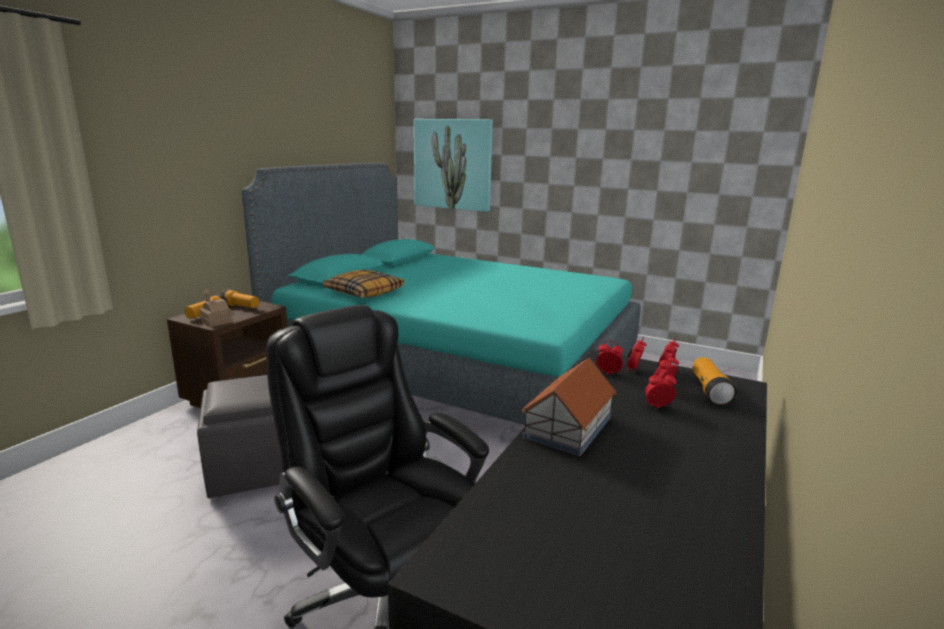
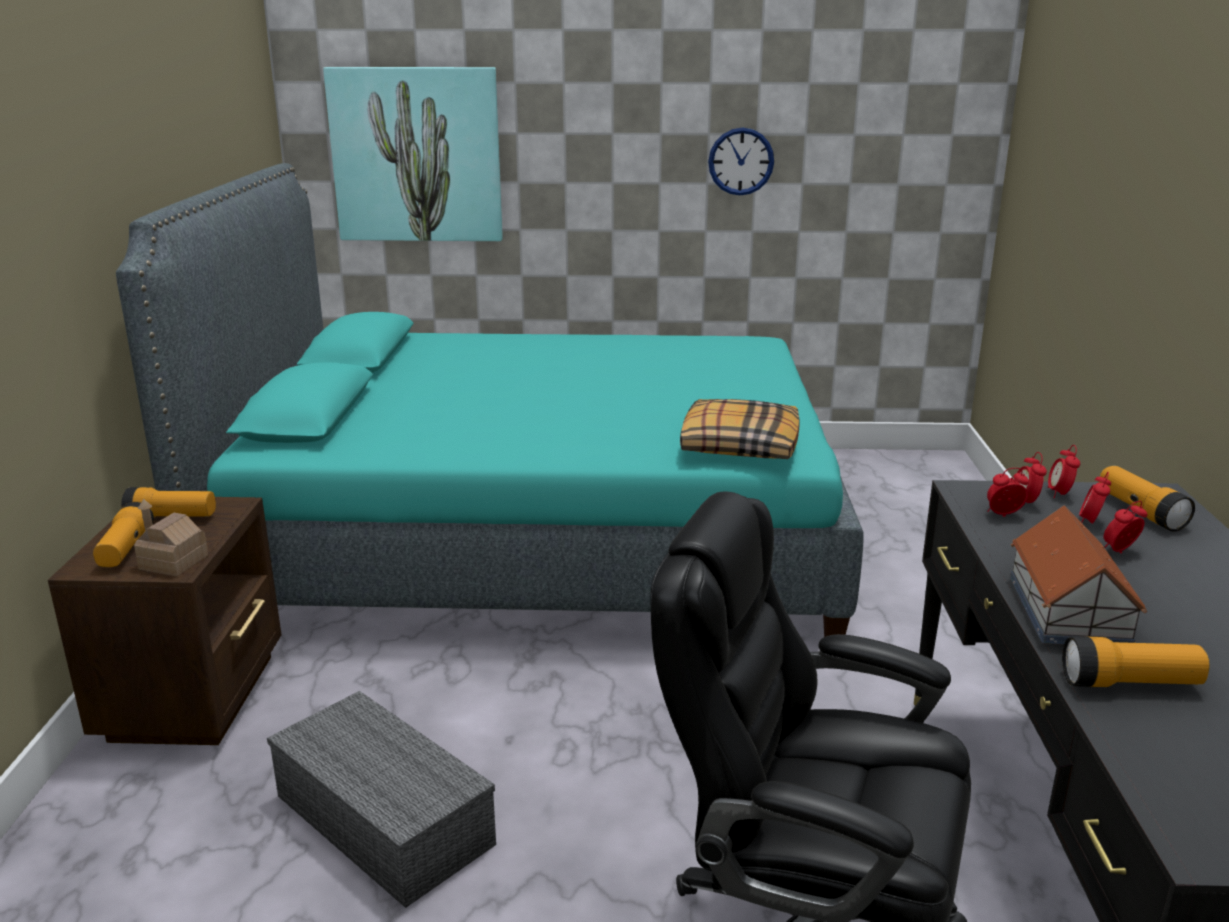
camera: 25 degrees left, 5 degrees up
(256, 468) = (387, 820): grey ottoman -> grey storage box
(364, 292) = (407, 441): pillow -> pillow (738, 445)
(544, 473) = (1129, 683): none -> flashlight
(620, 175) = (741, 161): none -> wall clock

